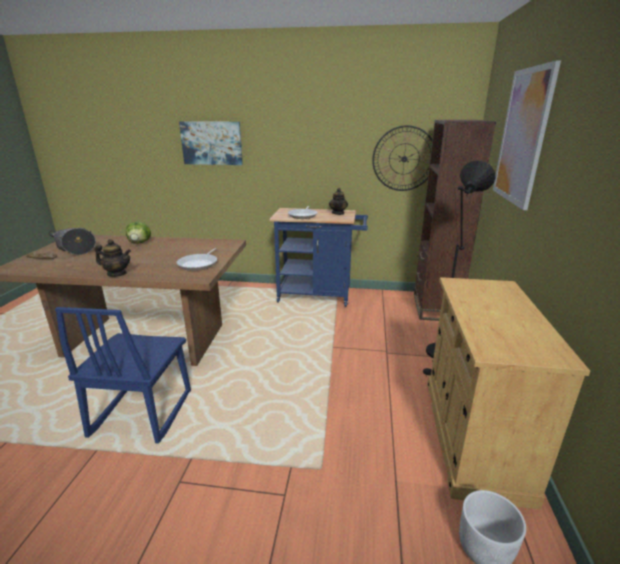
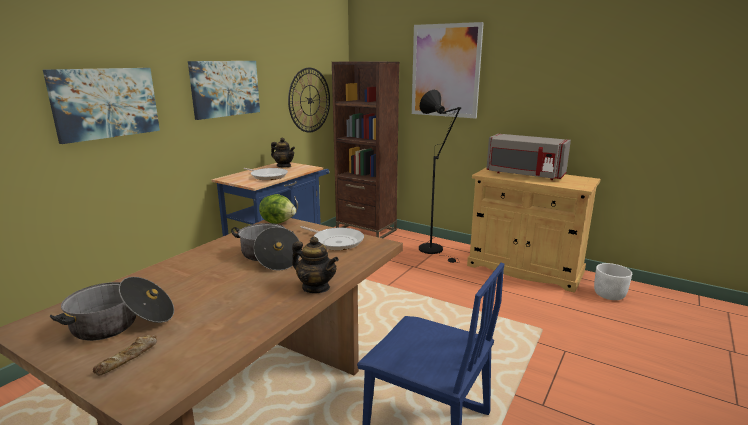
camera: 65 degrees left, 5 degrees down
(117, 274) = (316, 287): teapot -> teapot turned 90 degrees clockwise
(140, 243) = (185, 269): lettuce -> lettuce (278, 222)
(163, 254) = (269, 257): none -> cooking pot
(302, 140) = (225, 88): none -> picture
(495, 305) = (524, 174): none -> grey microwave

